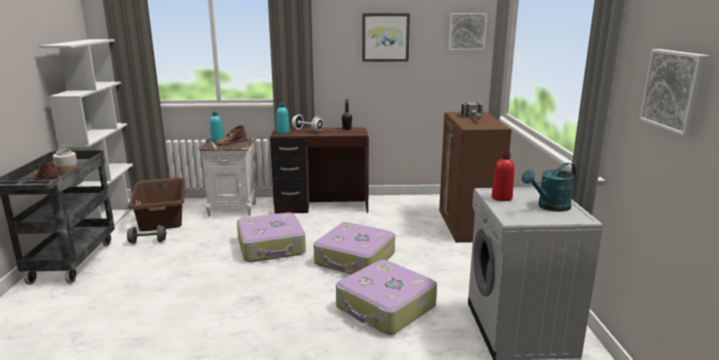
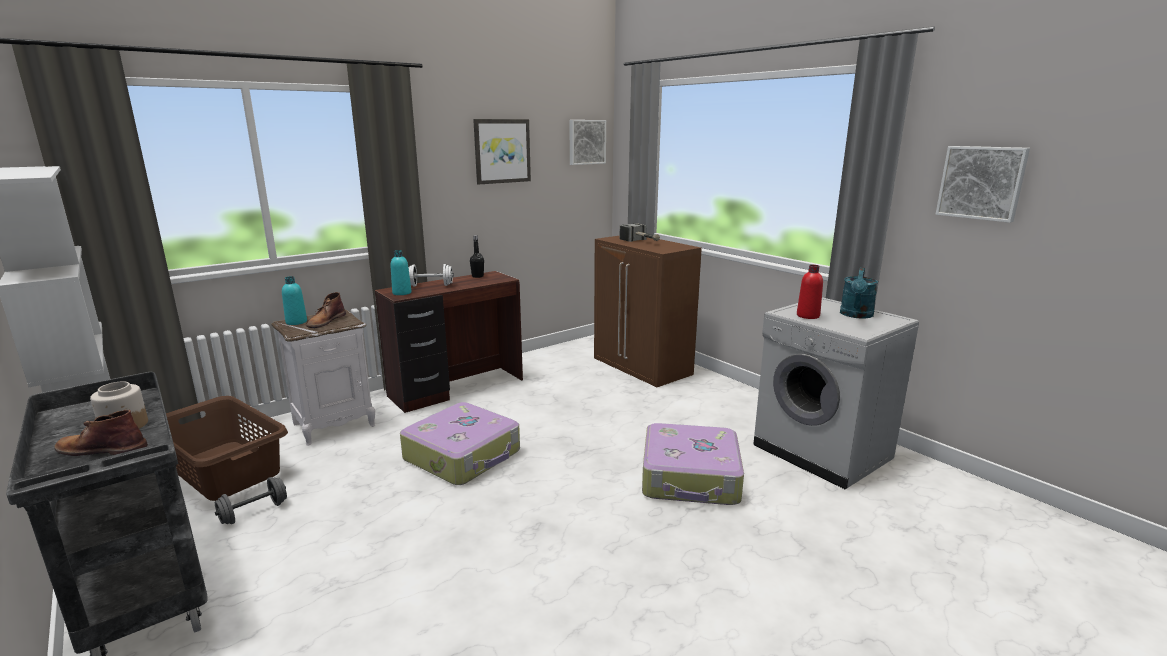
camera: 35 degrees left, 0 degrees up
(355, 259) = (585, 437): suitcase -> none

